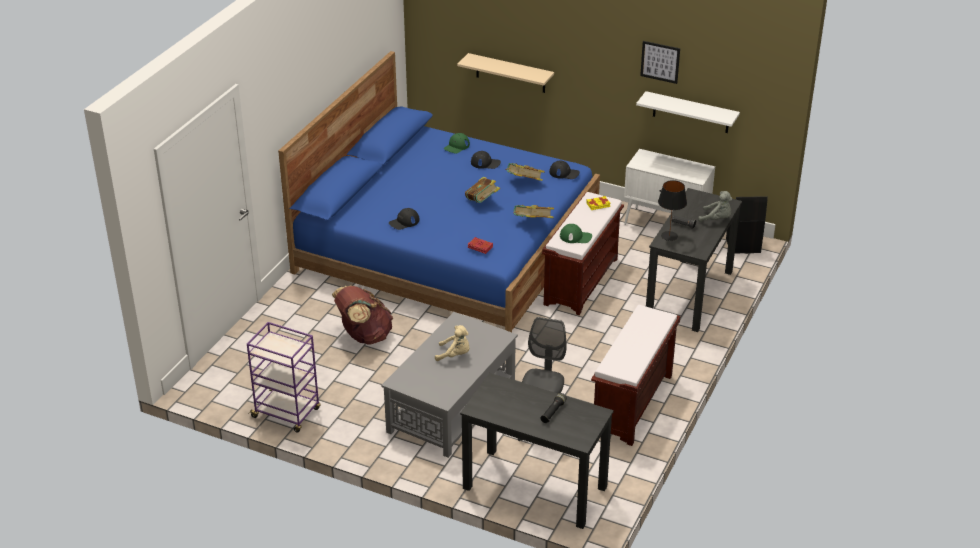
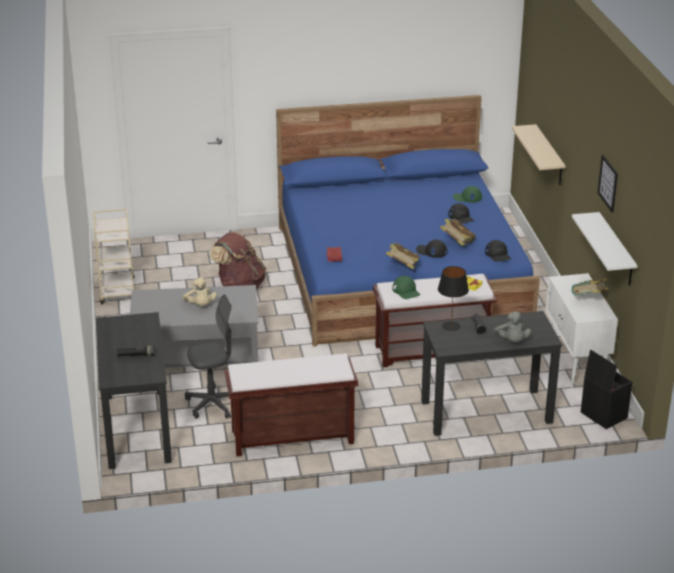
camera: 55 degrees right, 5 degrees down
(287, 413) = (117, 292): purple cart -> beige cart
(404, 222) = (330, 216): black cap -> black cap (431, 251)
(482, 201) = (402, 235): book -> book (588, 299)

